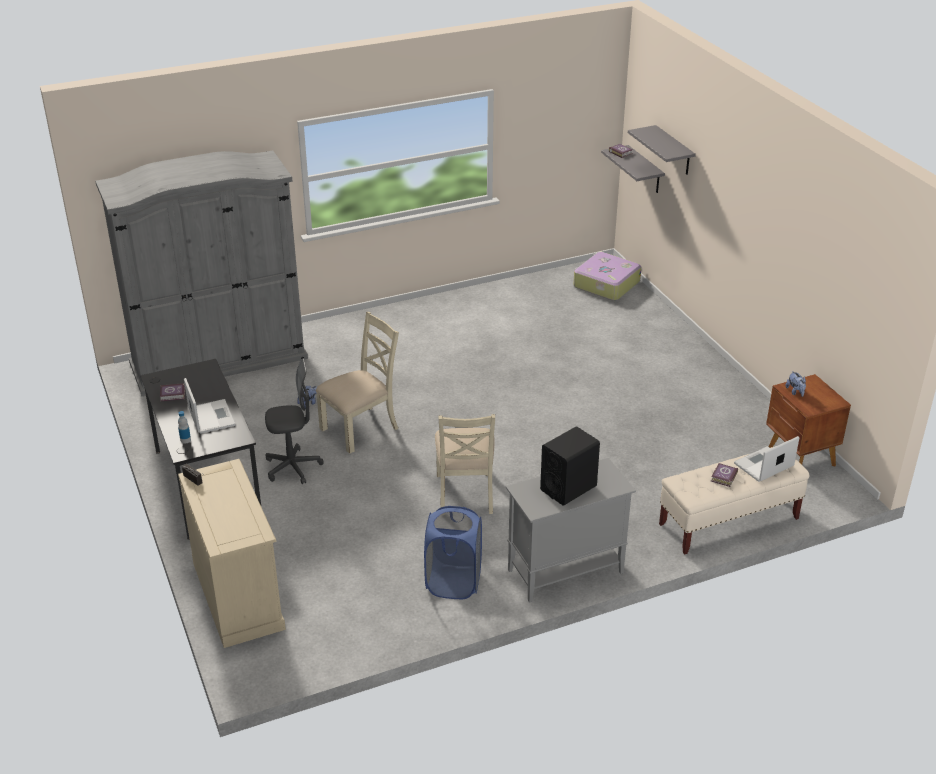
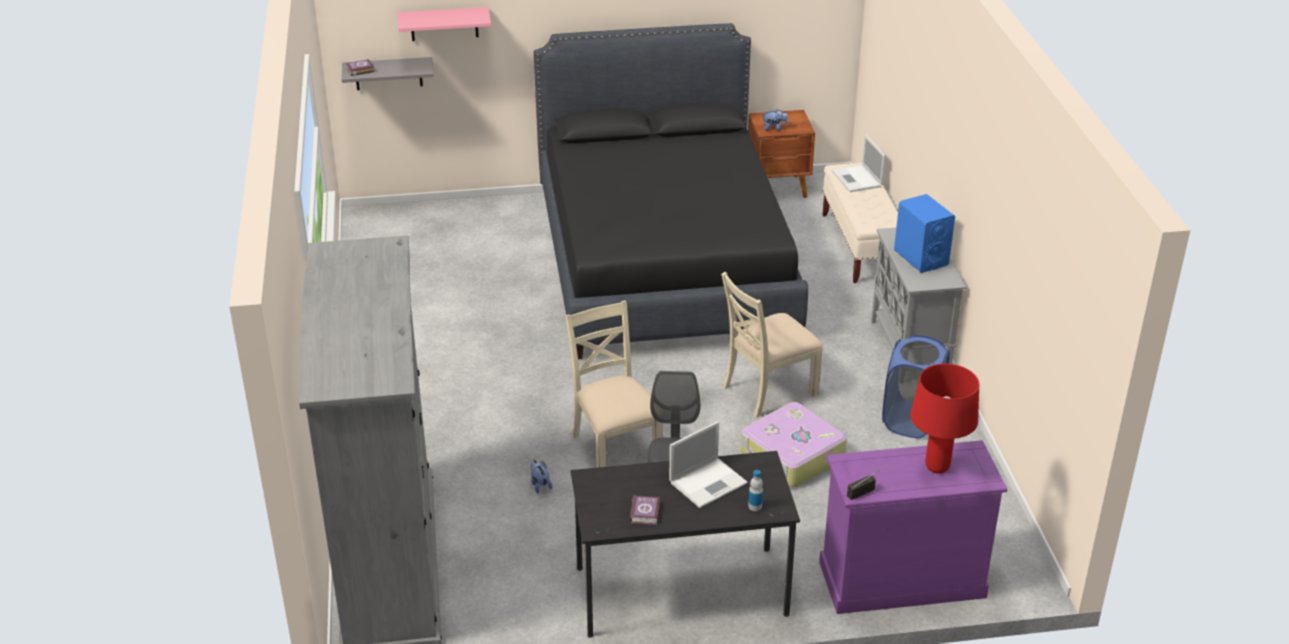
camera: 75 degrees left, 0 degrees up
(211, 416) = (709, 482): laptop -> laptop turned 150 degrees clockwise
(231, 516) = (937, 468): none -> red table lamp
(238, 595) = (901, 579): beige dresser -> purple dresser
(465, 493) = (768, 390): beige chair -> beige chair turned 135 degrees clockwise
(568, 488) = (920, 258): black speaker -> blue speaker
(605, 284) = (405, 224): suitcase -> suitcase (792, 456)
(627, 411) = (664, 263): none -> black bed
(674, 151) = (444, 24): grey shelf -> pink shelf
(723, 477) = (869, 202): book -> none

